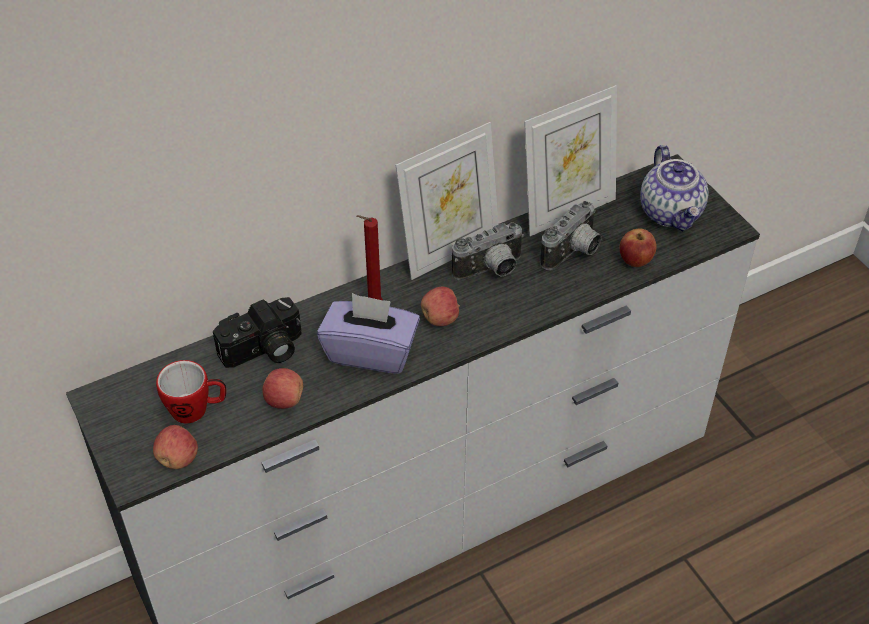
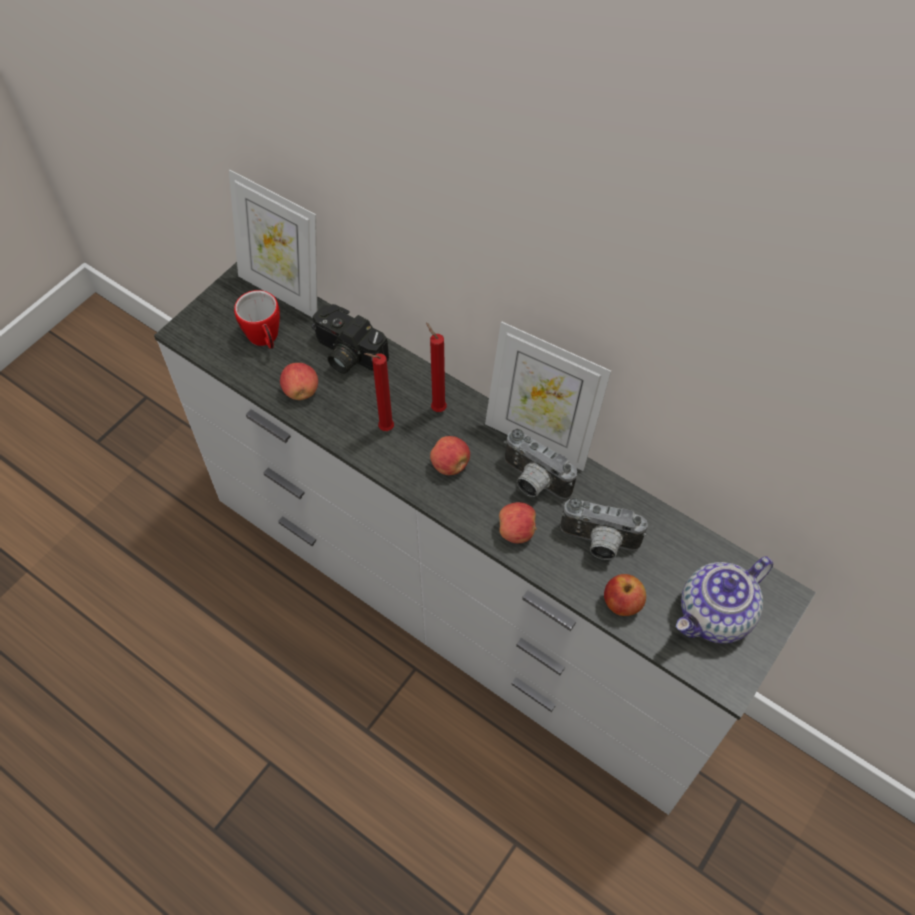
camera: 65 degrees right, 10 degrees up
(178, 458) = (213, 350): apple -> apple (517, 531)
(371, 352) = (383, 428): purple tissue box -> red candle
(567, 211) = (655, 516): picture frame -> picture frame (283, 291)

